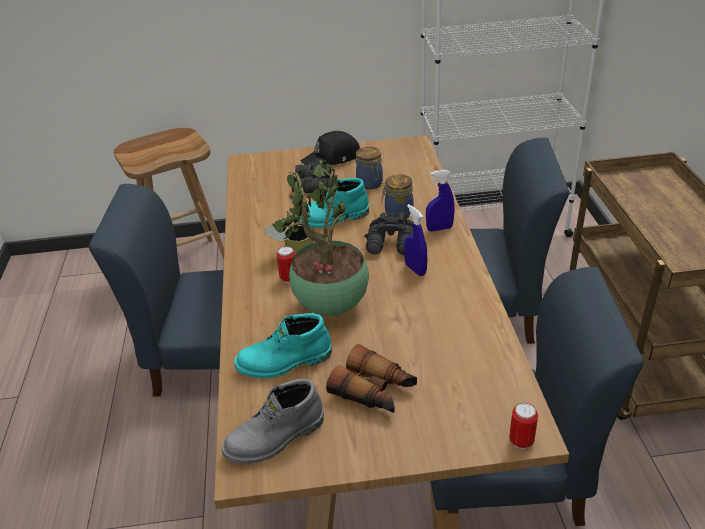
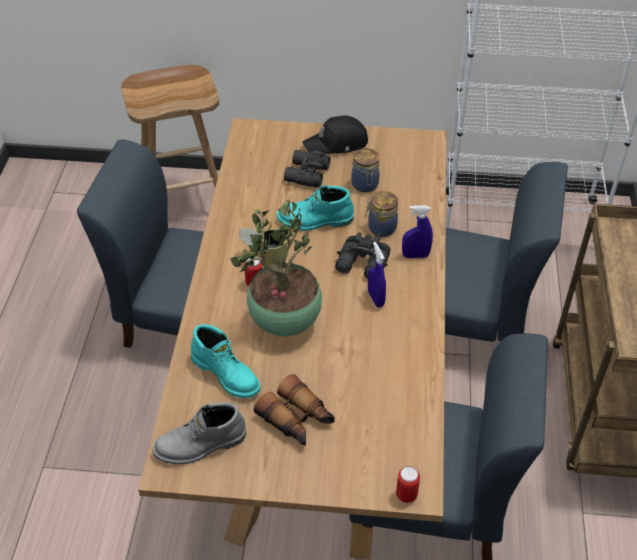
camera: 10 degrees right, 10 degrees up
(284, 363) = (227, 374): turquoise boot -> turquoise boot turned 135 degrees counterclockwise

